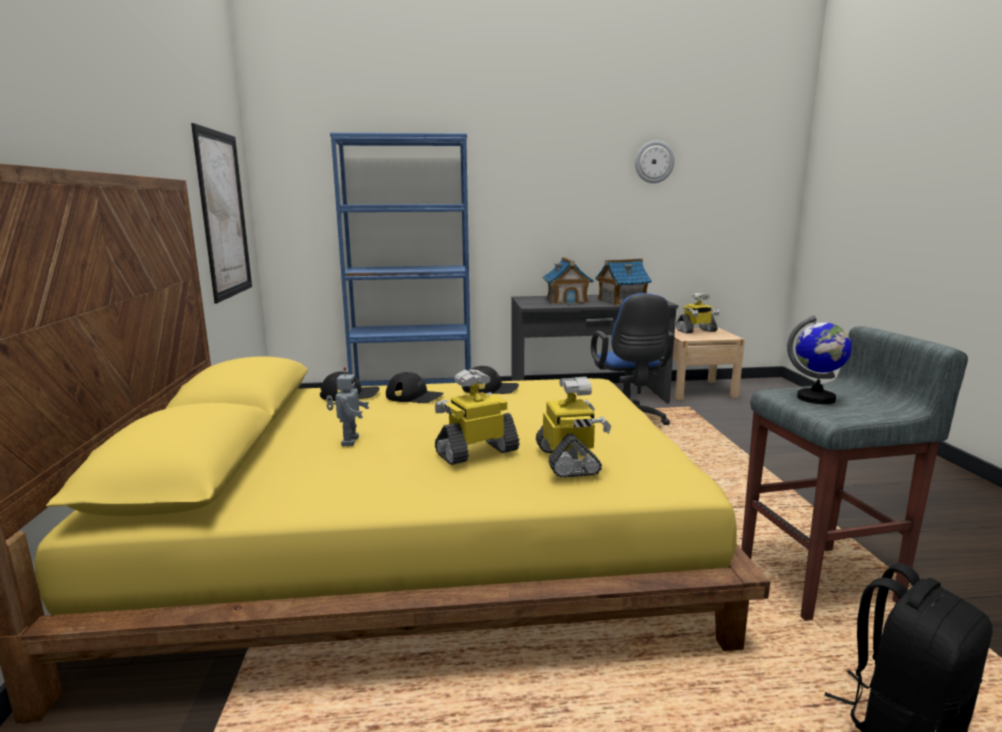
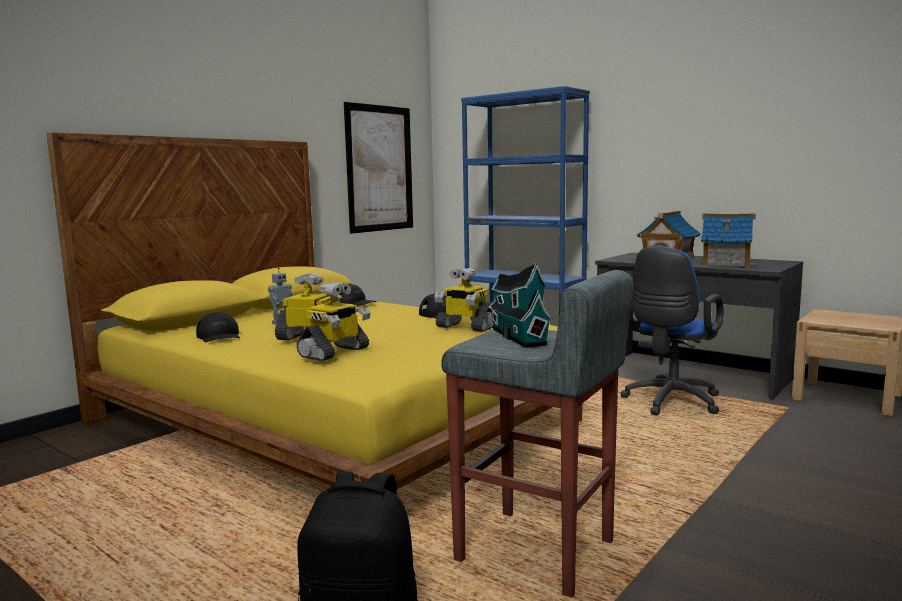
camera: 45 degrees right, 5 degrees down
(414, 396) = (383, 310): black cap -> black cap (219, 336)
(654, 162) = (810, 94): wall clock -> none
(696, 331) = (857, 316): toy robot -> toy robot (465, 327)
(816, 399) = (517, 336): globe -> toy house

